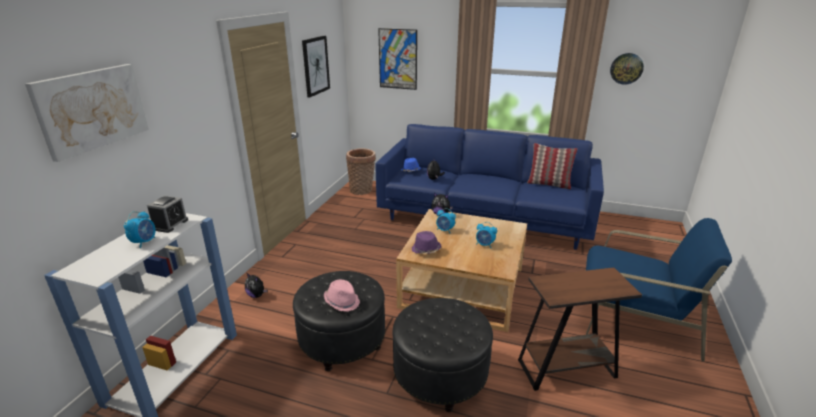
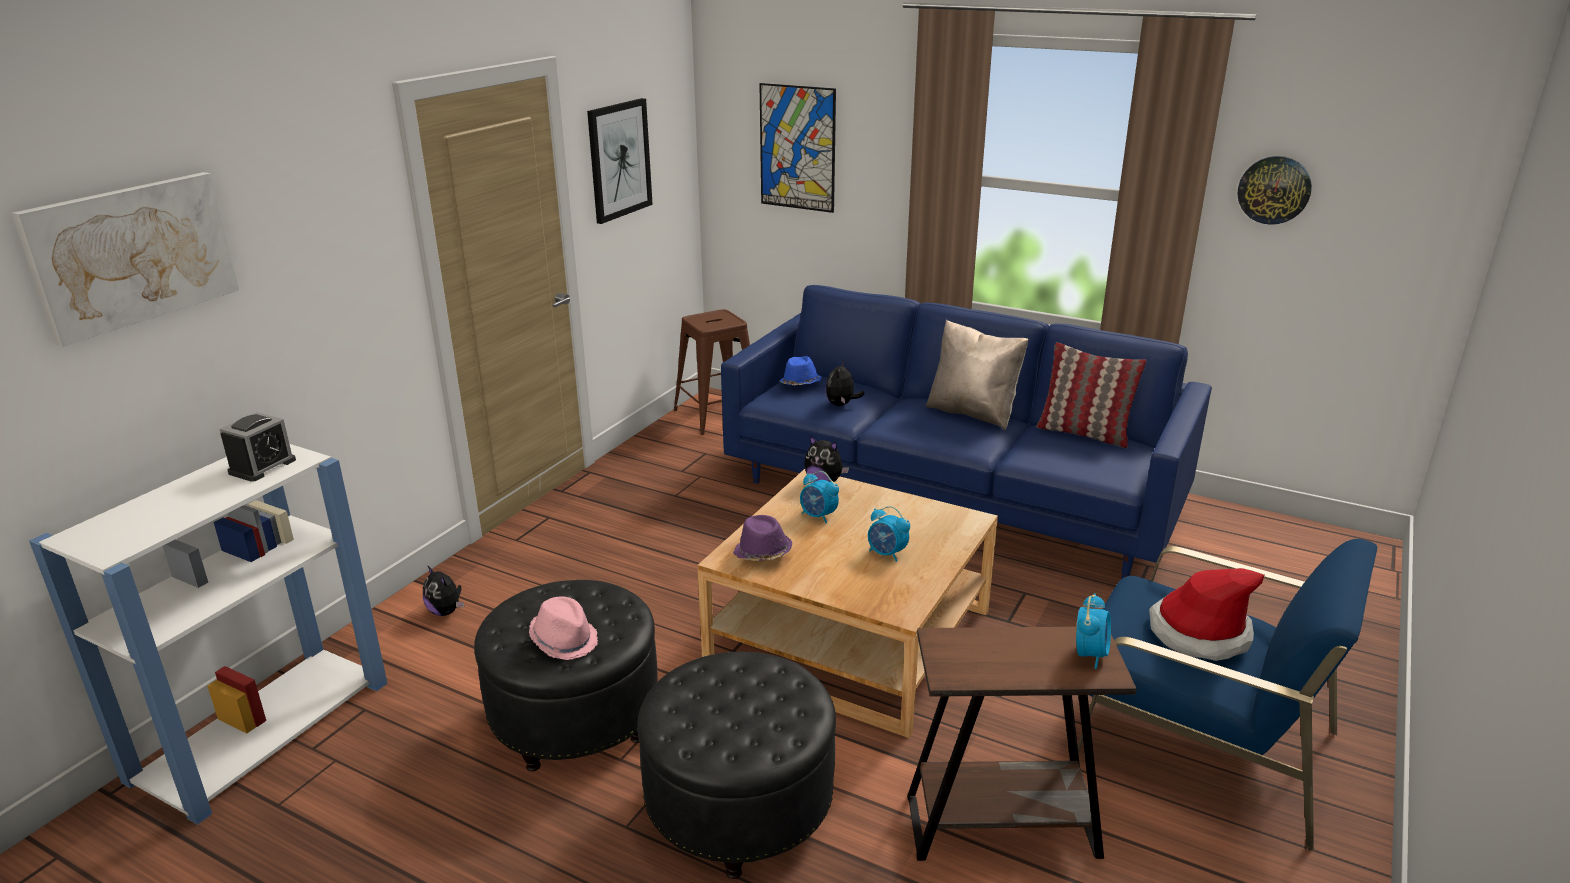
camera: 10 degrees right, 0 degrees up
(144, 242) = (207, 496): alarm clock -> alarm clock (1090, 654)
(362, 190) = (717, 415): basket -> brown stool
(496, 178) = (973, 413): none -> beige pillow
(638, 268) = (1198, 633): none -> hat

